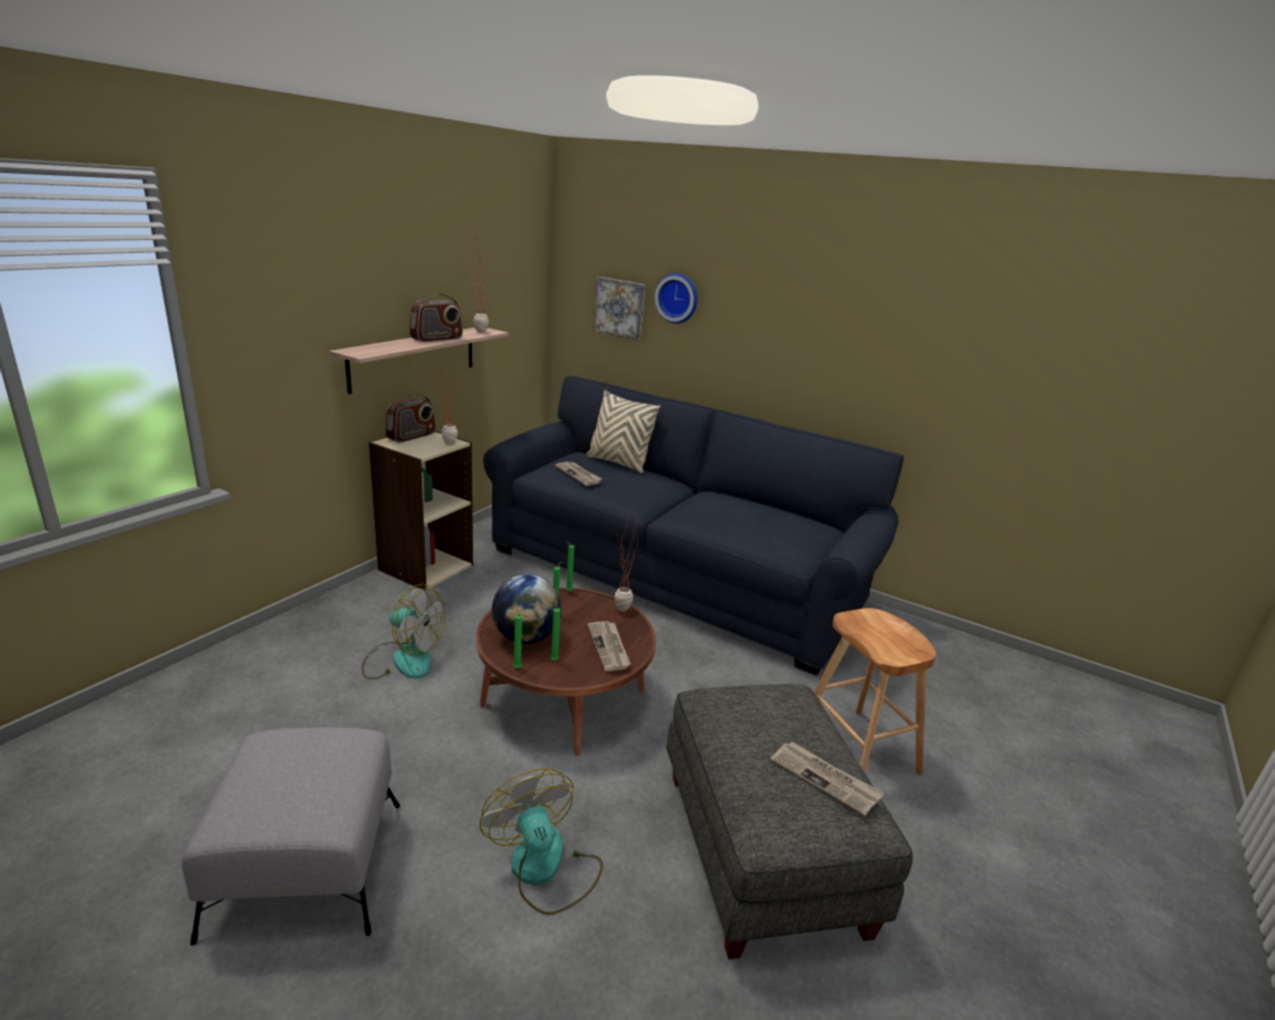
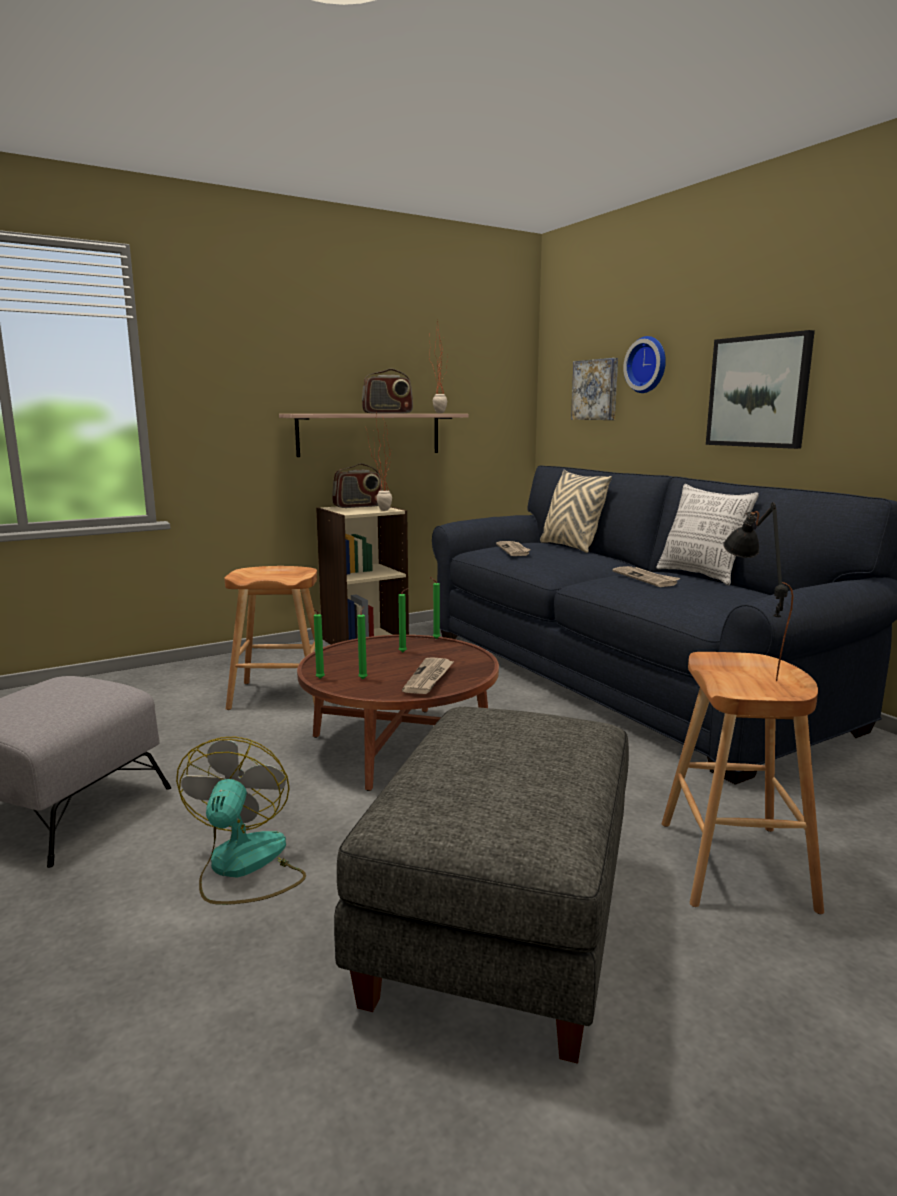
camera: 30 degrees right, 10 degrees down
(402, 659) = (280, 695): fan -> brown stool
(526, 637) = (355, 662): globe -> none
(620, 612) = (473, 658): potted plant -> none
(750, 500) = (700, 575): none -> pillow
(784, 344) = (758, 391): none -> picture
(825, 779) = (528, 791): newspaper -> newspaper (646, 578)
(872, 624) = (746, 668): none -> black table lamp

